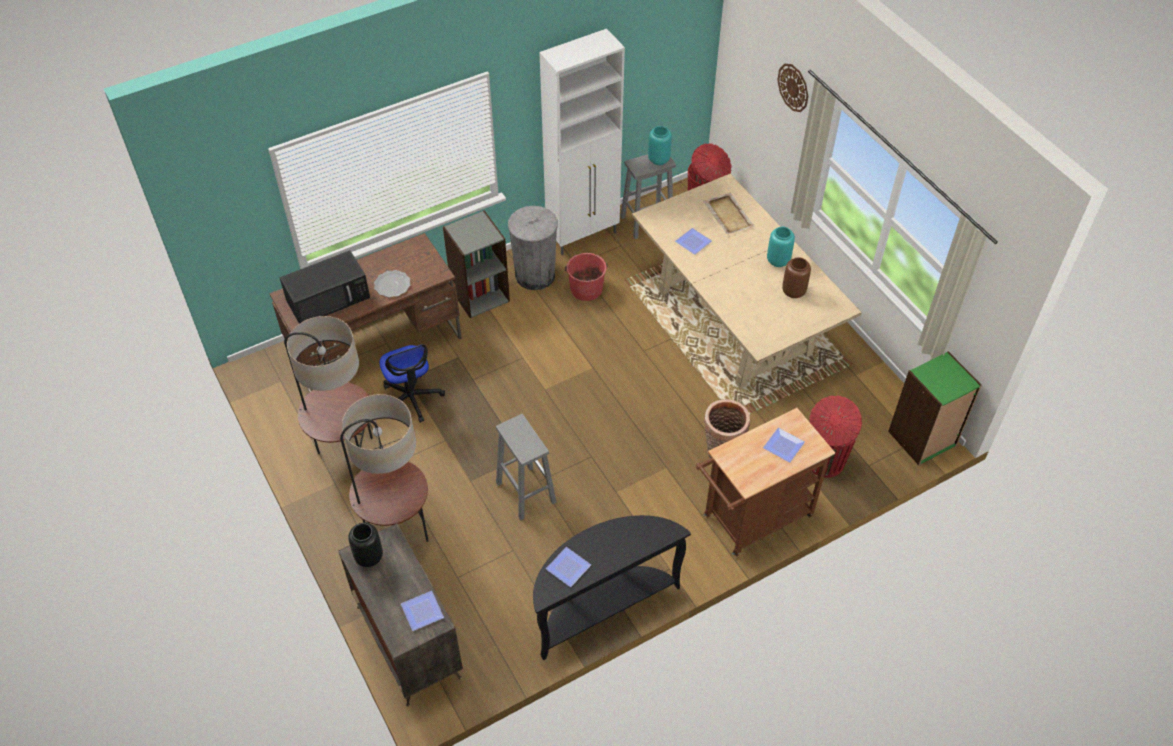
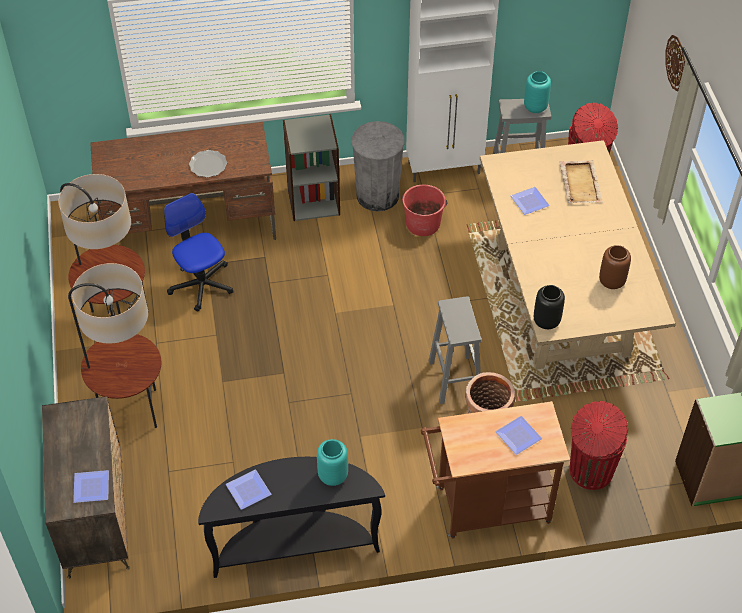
camera: 20 degrees right, 0 degrees up
(329, 298) = (143, 162): black microwave -> none
(368, 557) = (66, 420): black vase -> black vase (546, 321)
(411, 398) = (201, 284): office chair -> office chair turned 150 degrees clockwise
(525, 492) = (270, 408): grey stool -> grey stool (454, 378)
(777, 261) = (610, 245): turquoise vase -> turquoise vase (332, 475)

